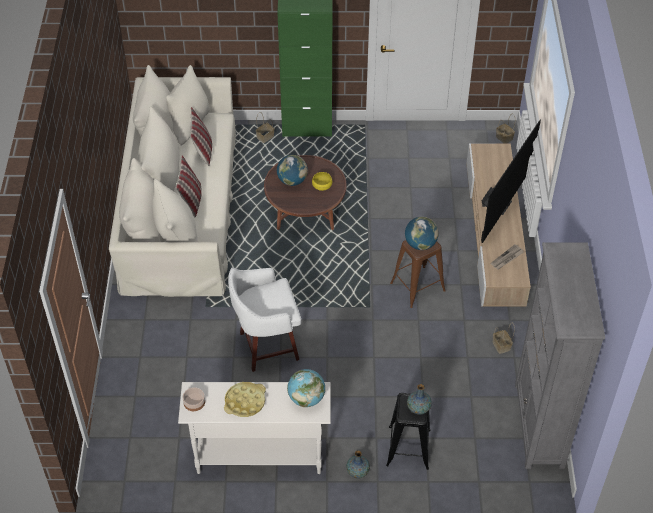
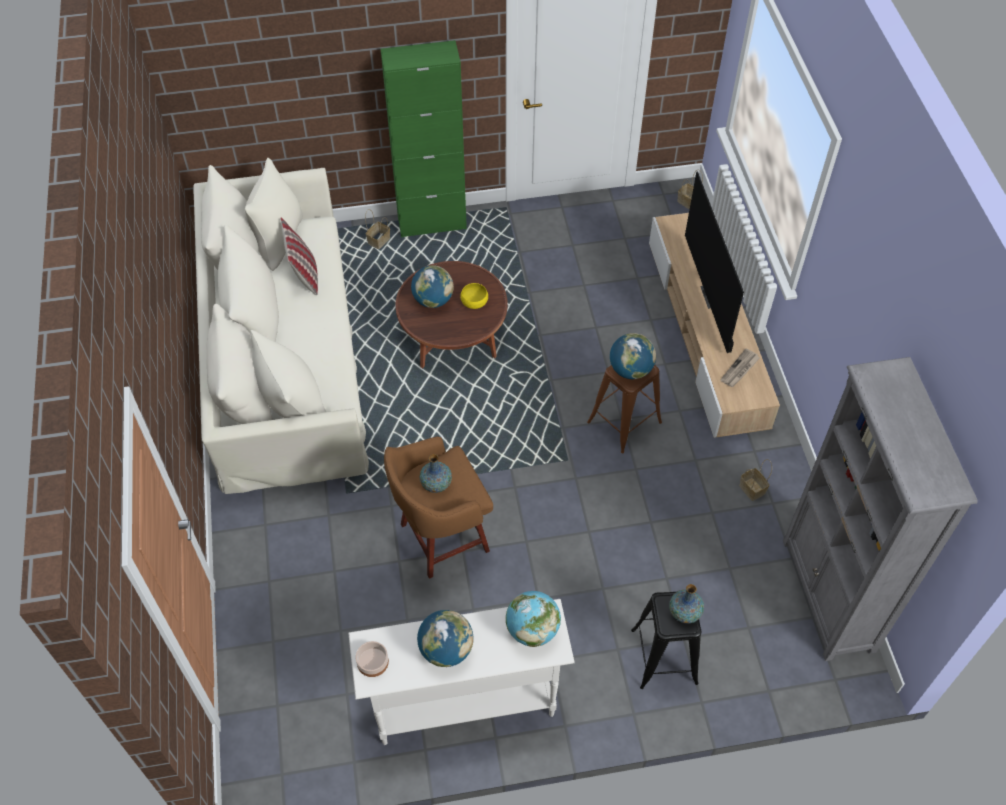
camera: 10 degrees left, 5 degrees up
(191, 200) = (303, 348): pillow -> none
(245, 402) = (446, 649): yellow tray -> globe
(266, 347) = (441, 539): white stool -> brown stool
(357, 471) = (604, 704): vase -> vase (436, 483)
(500, 205) = (713, 296): television -> television turned 150 degrees clockwise

